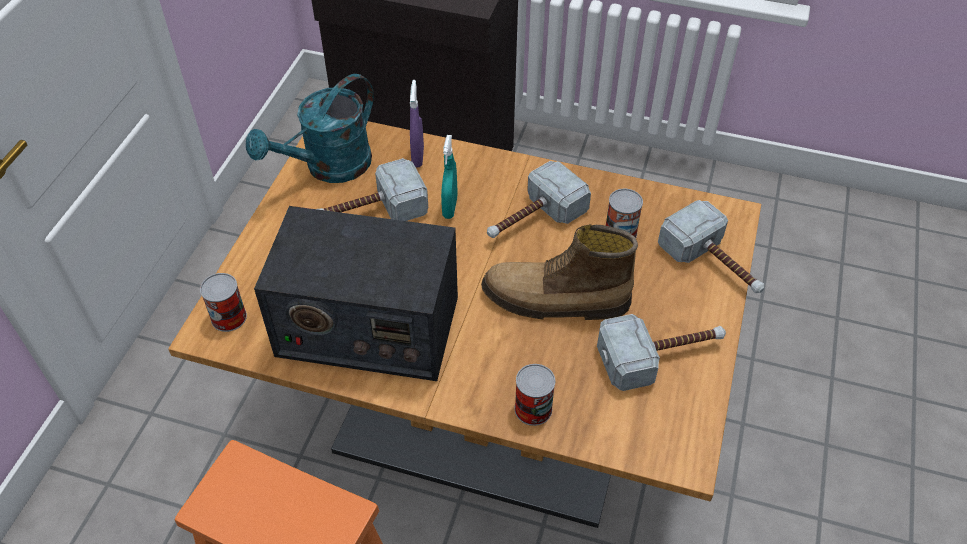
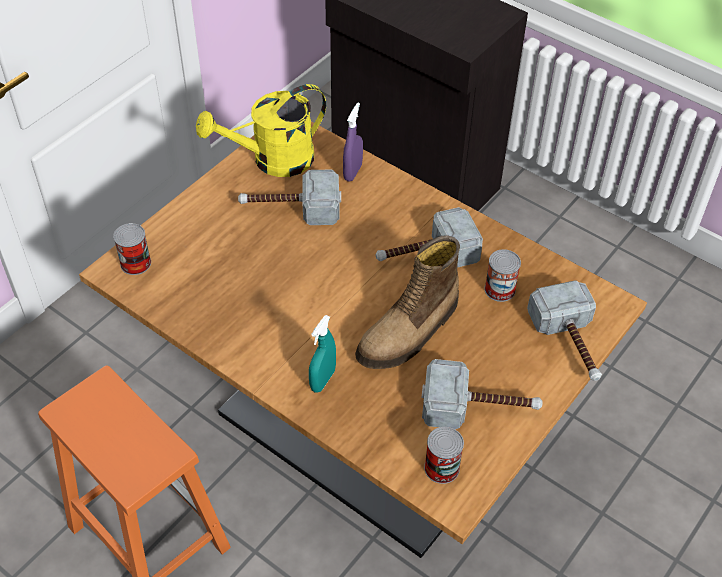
camera: 20 degrees right, 0 degrees up
(329, 168) = (272, 161): turquoise watering can -> yellow watering can
(366, 326) = (241, 304): radio -> none
(450, 208) = (359, 224): turquoise spray bottle -> turquoise spray bottle (322, 380)
(533, 409) = (345, 416): can -> can (442, 468)
(555, 301) = (410, 332): boot -> boot turned 75 degrees counterclockwise

